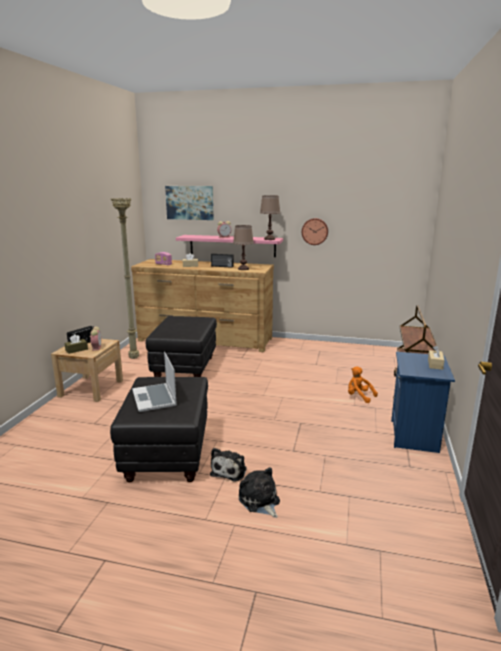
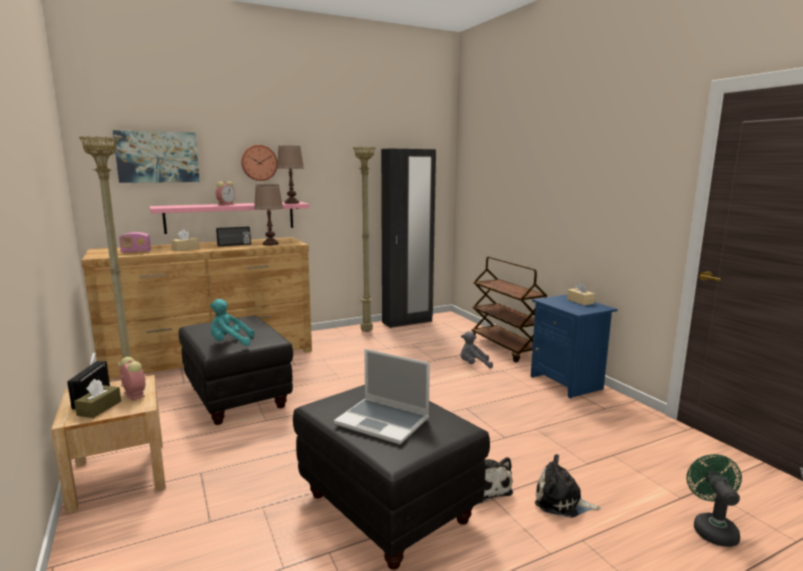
camera: 40 degrees left, 5 degrees down
(170, 331) = (230, 343): none -> turquoise plush toy
(315, 231) = (339, 191): wall clock -> wall clock (259, 163)
(320, 348) = (366, 331): none -> beige floor lamp
(330, 571) = (711, 528): none -> green fan
(359, 396) = (474, 365): orange plush toy -> grey plush toy
(364, 348) = (407, 322): none -> black wardrobe

